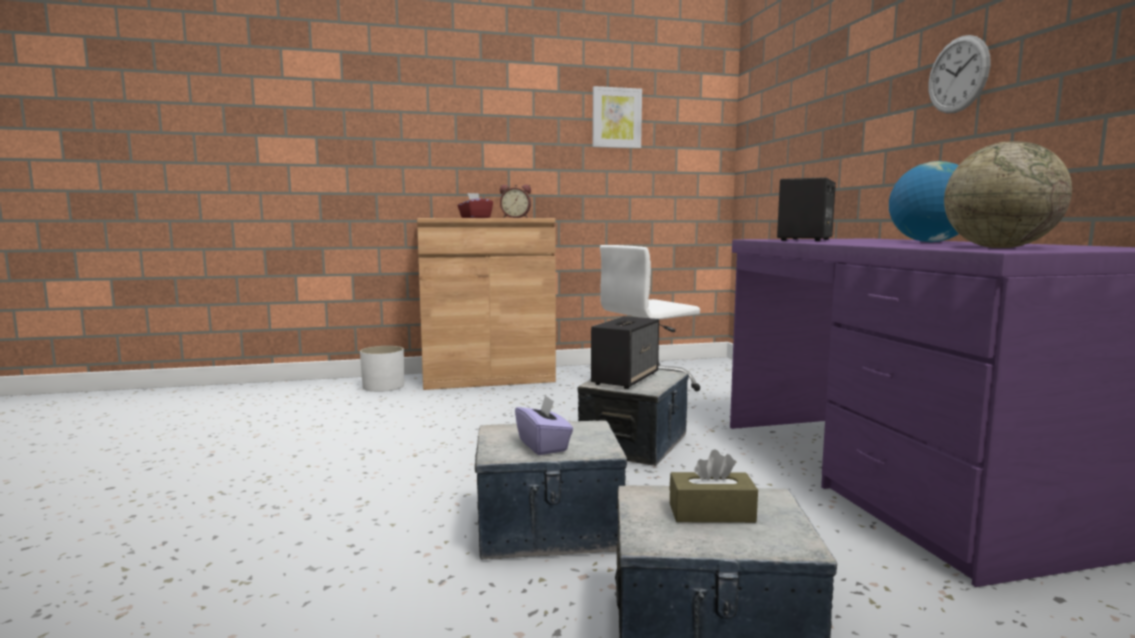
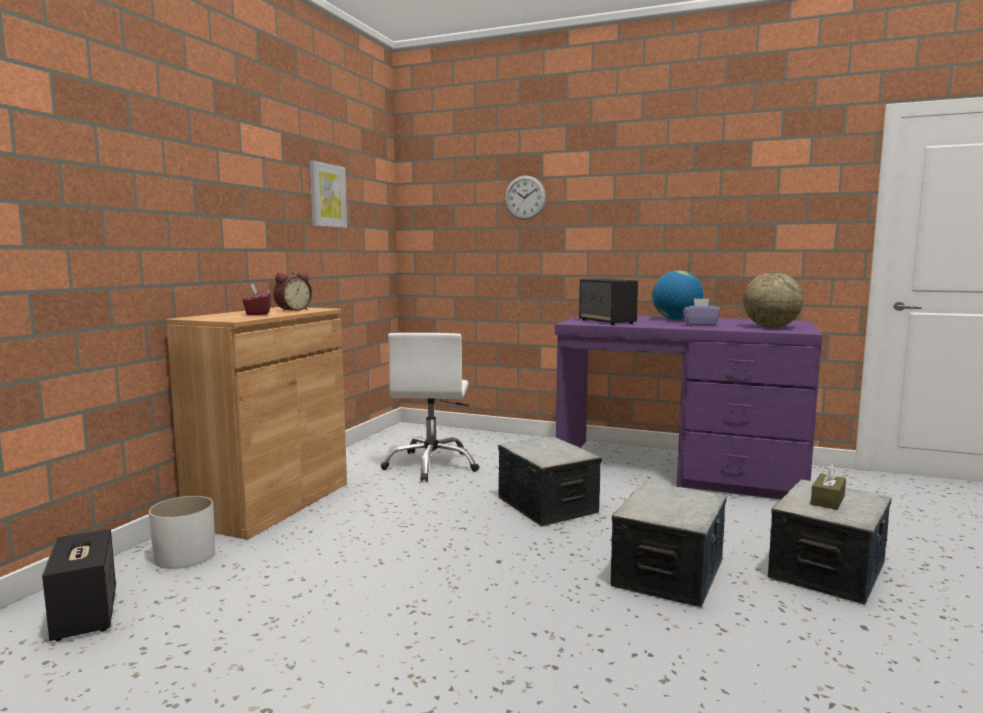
camera: 55 degrees left, 0 degrees up
(543, 445) = (685, 507): purple tissue box -> purple tissue box (700, 325)
(625, 378) = (545, 452): speaker -> speaker (85, 614)
(958, 75) = (649, 211): wall clock -> wall clock (525, 197)

